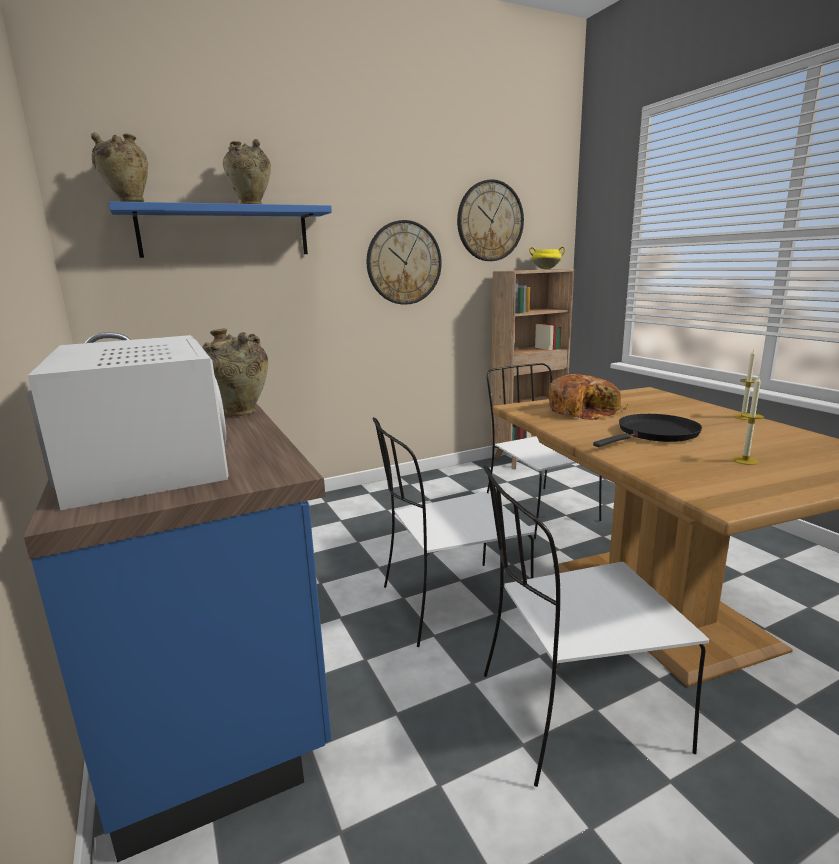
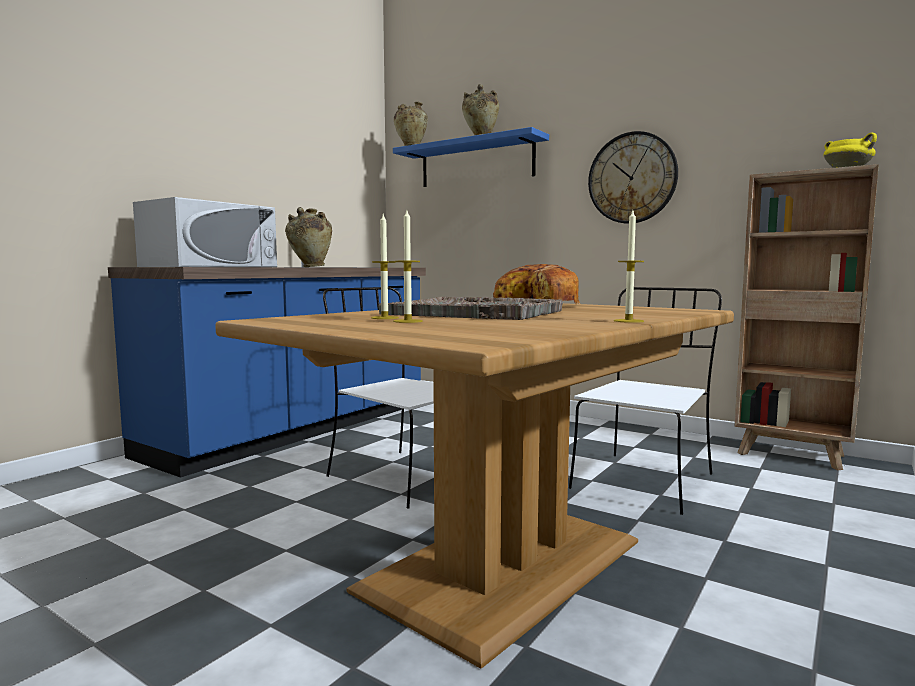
camera: 60 degrees right, 10 degrees down
(490, 221) = (760, 116): wall clock -> none
(575, 712) = (277, 542): white chair -> none
(655, 434) = (475, 312): black frying pan -> grey tray
(707, 463) = (384, 318): none -> candle

